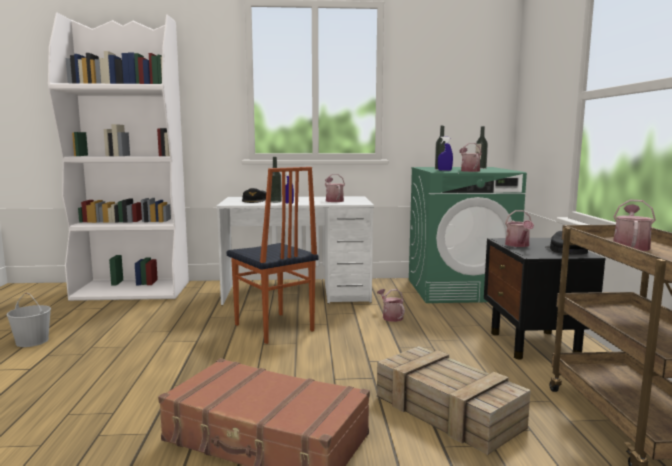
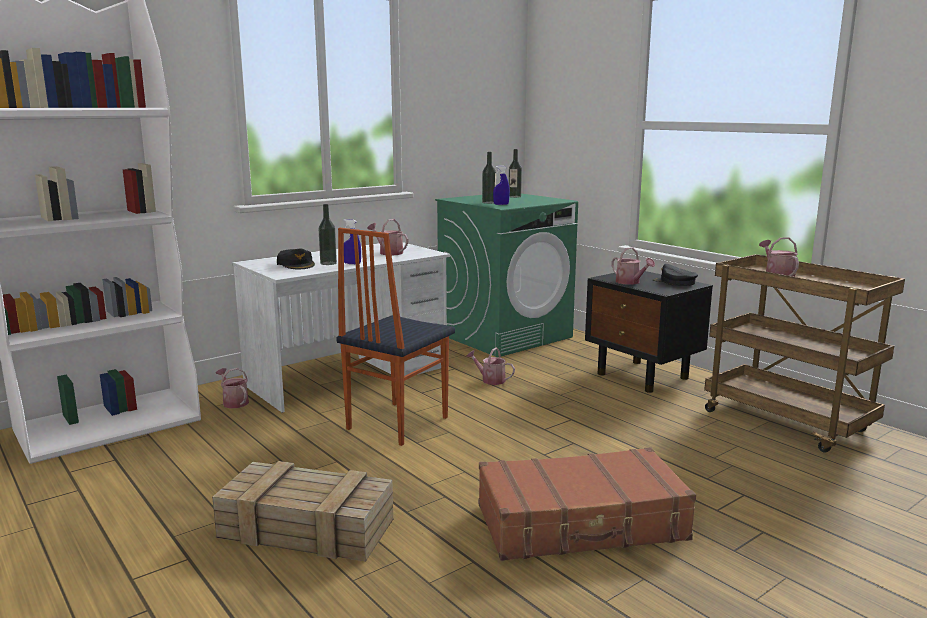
camera: 35 degrees left, 5 degrees up
(33, 341) = (108, 529): white bucket -> none
(273, 328) = (395, 423): chair -> chair turned 105 degrees clockwise
(450, 412) = (671, 451): crate -> crate (309, 528)
(469, 170) = (524, 203): watering can -> watering can (234, 402)

